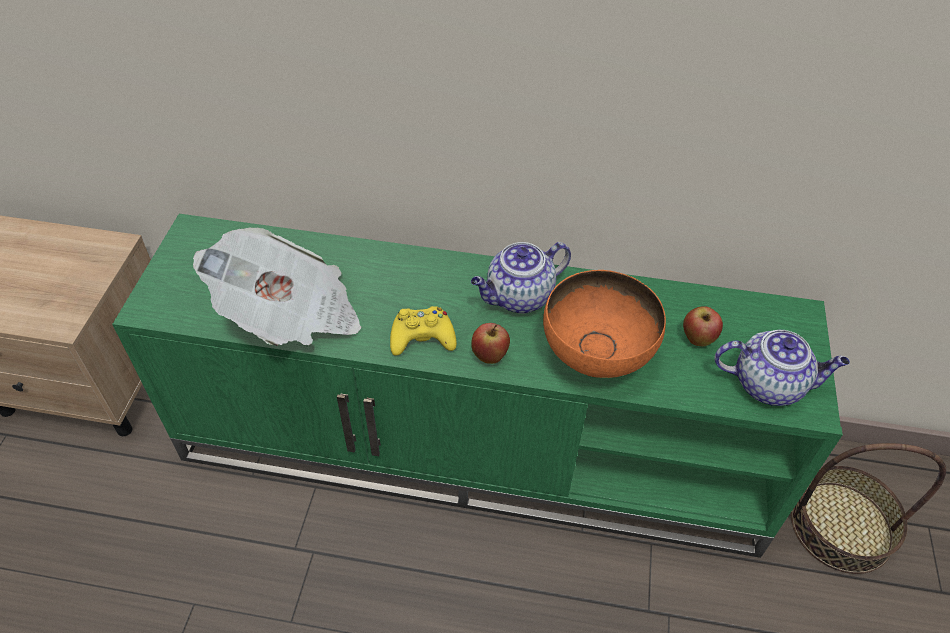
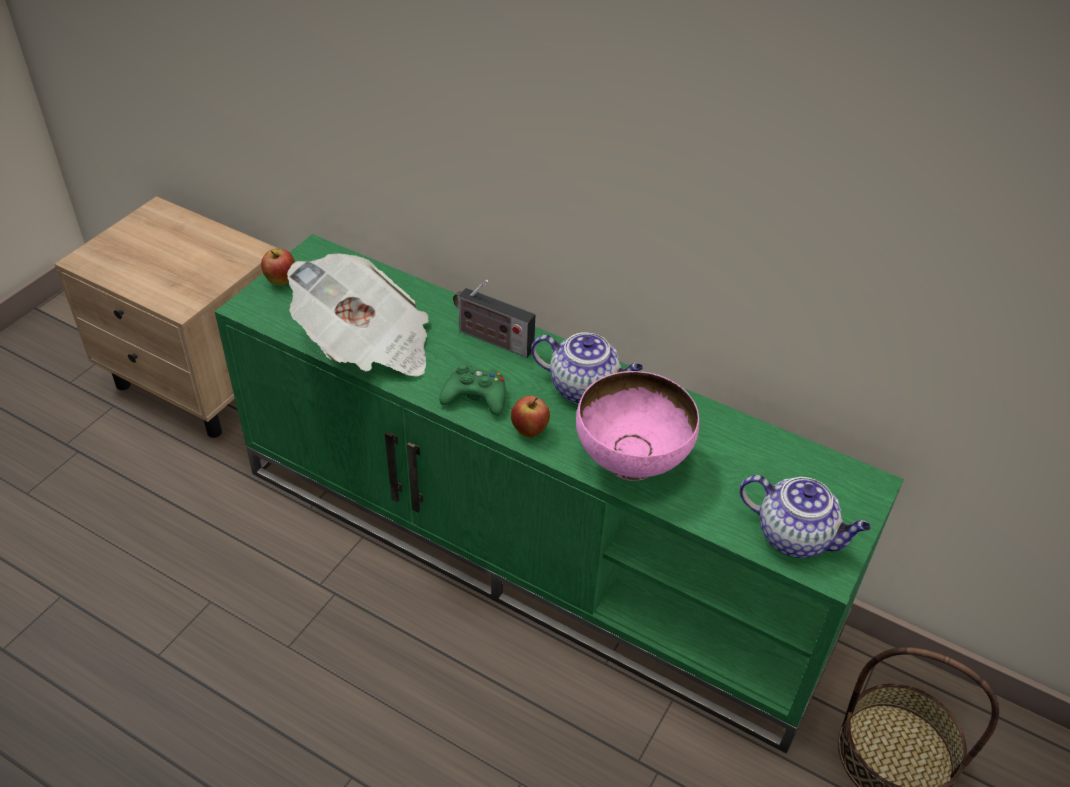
camera: 20 degrees right, 5 degrees down
(409, 274) = (492, 340): none -> radio
(422, 337) = (475, 397): yellow game controller -> green game controller
(518, 297) = (585, 388): teapot -> teapot turned 150 degrees counterclockwise
(595, 358) = (630, 462): orange bowl -> pink bowl
(697, 340) = (744, 475): apple -> apple (281, 281)

